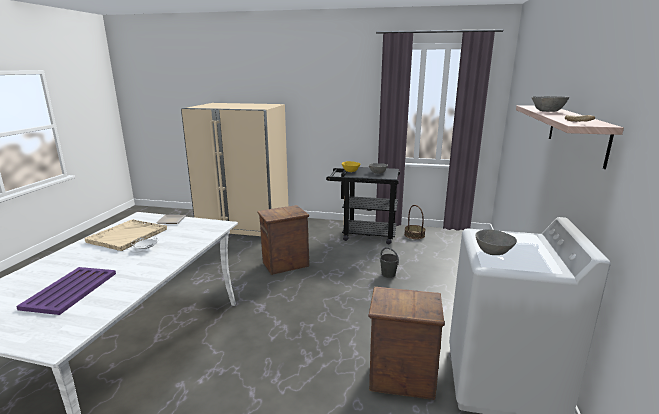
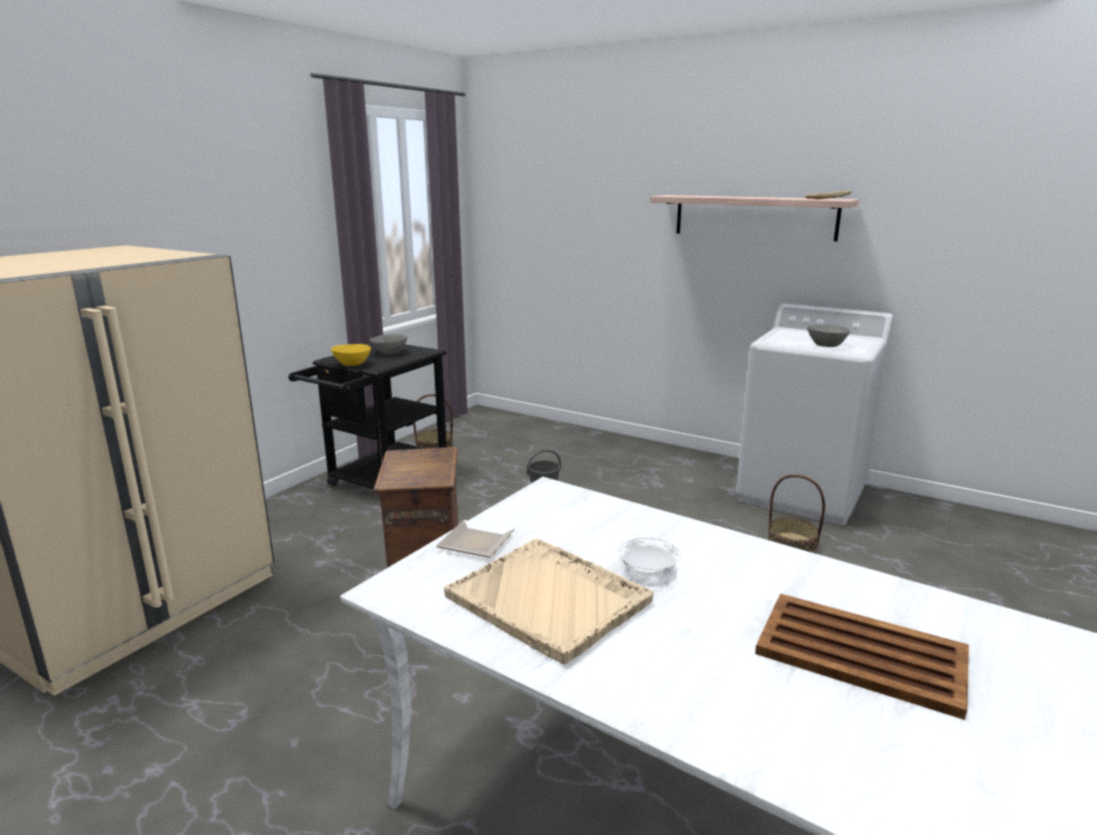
camera: 70 degrees left, 0 degrees up
(71, 290) = (858, 652): purple tray -> brown tray
(401, 378) = (792, 543): crate -> basket
(547, 111) = (725, 196): grey bowl -> none

